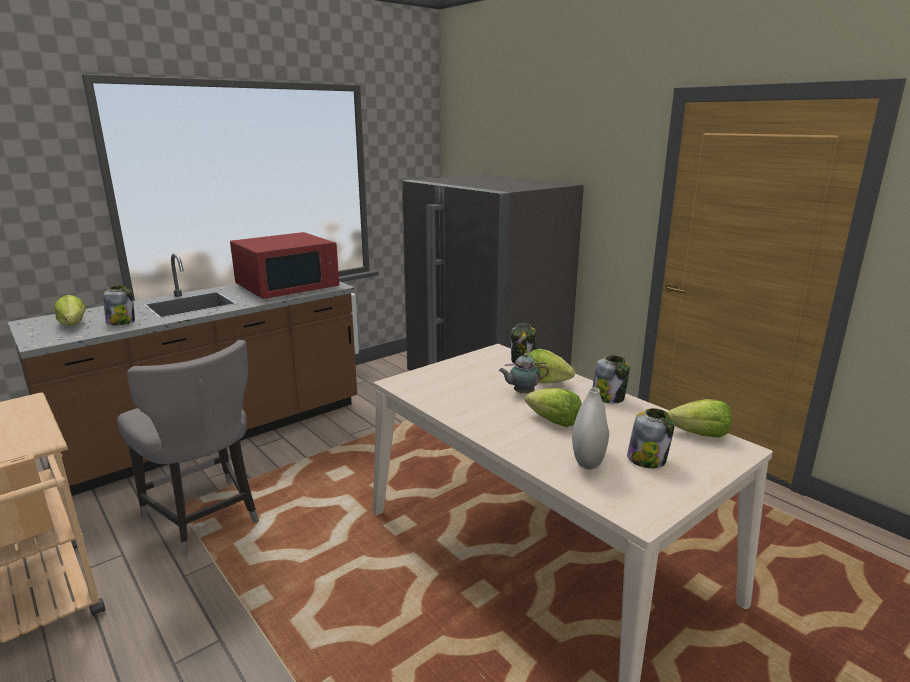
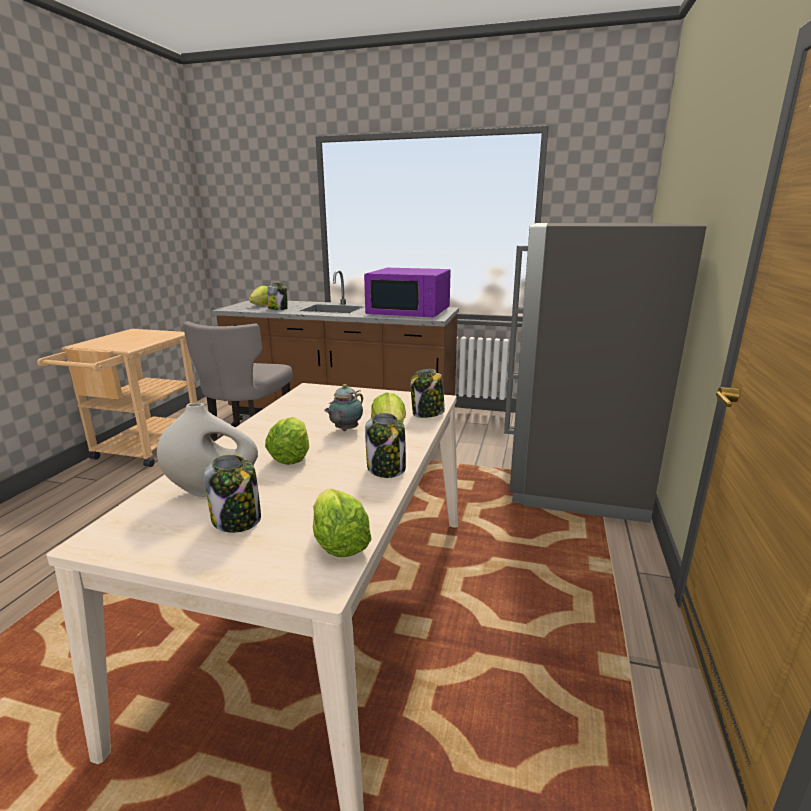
camera: 55 degrees right, 0 degrees up
(288, 286) = (409, 311): red microwave -> purple microwave
(522, 393) = (345, 430): teapot -> teapot turned 105 degrees counterclockwise

